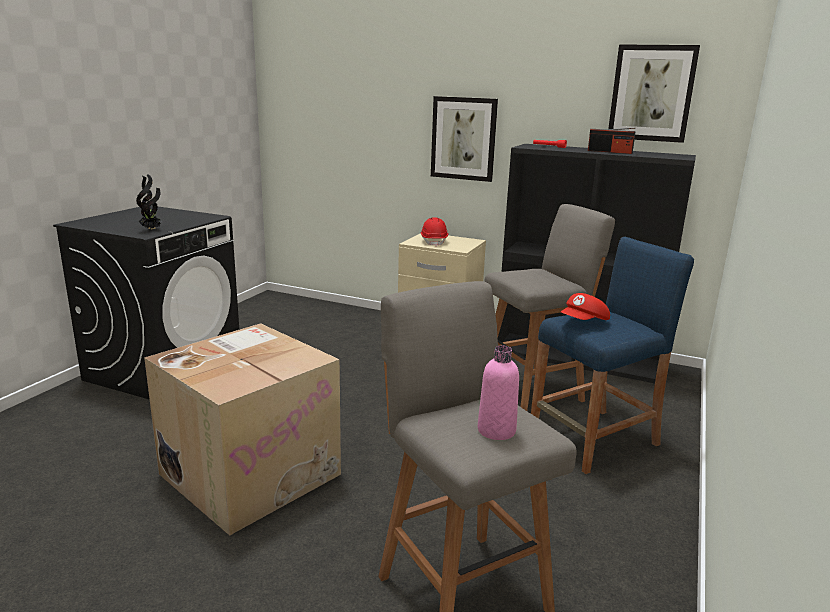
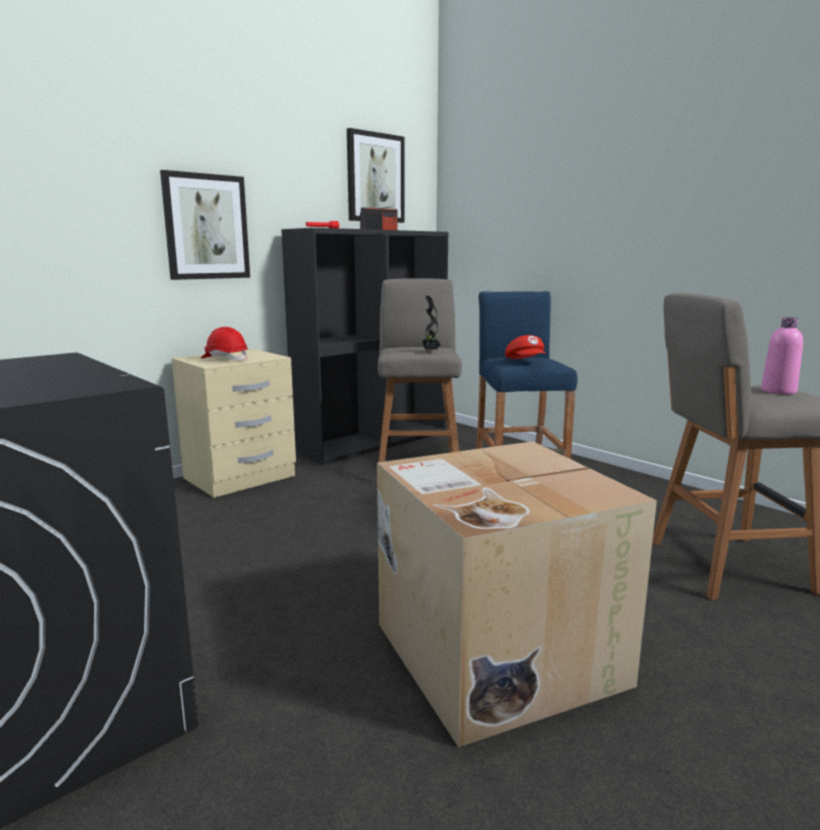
camera: 65 degrees left, 5 degrees down
(152, 229) = (83, 381): potted plant -> potted plant (430, 351)

